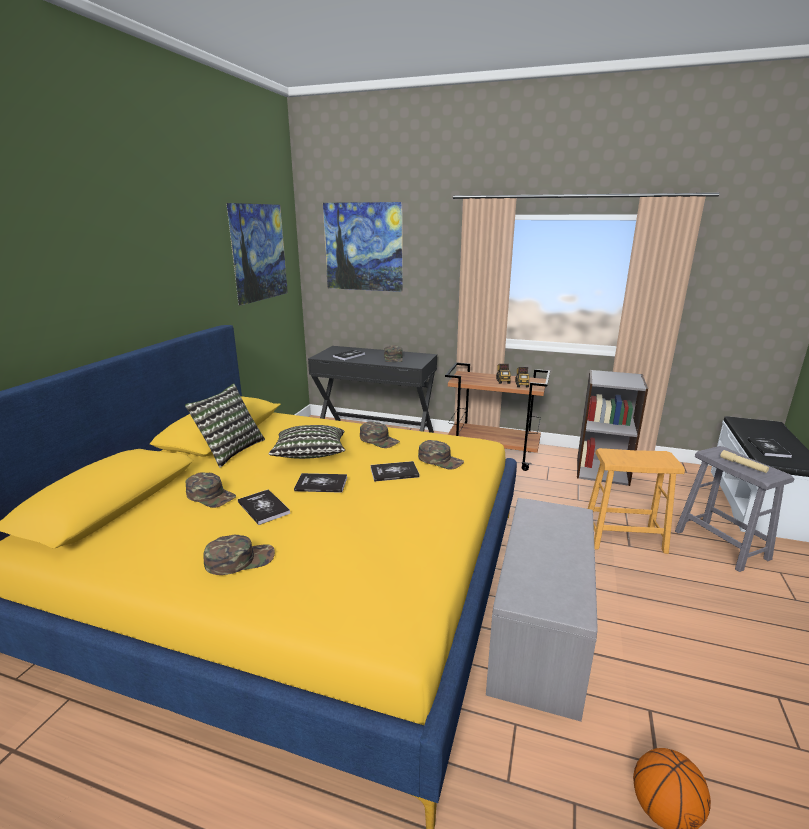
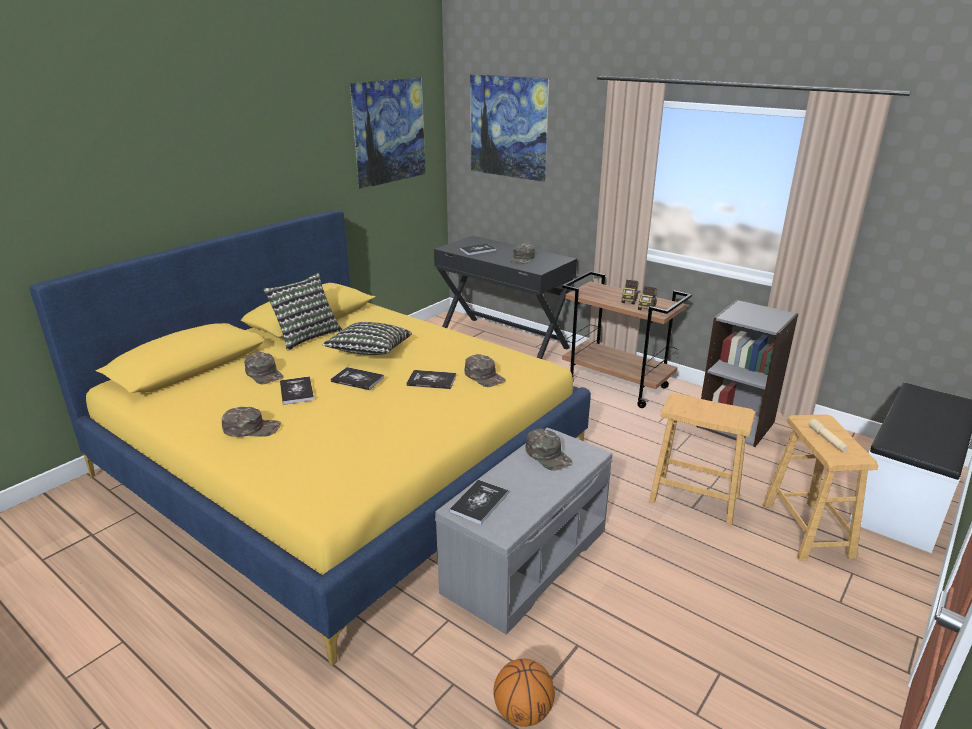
camera: 20 degrees right, 5 degrees up
(379, 440) = (444, 347): green cap -> green cap (548, 455)
(721, 545) = (807, 530): grey stool -> brown stool
(768, 448) = (909, 429): book -> book (479, 502)

